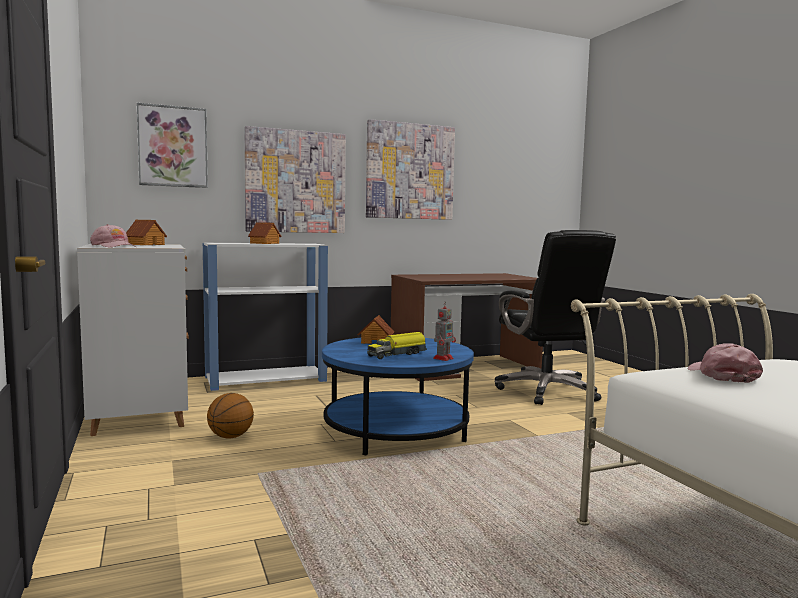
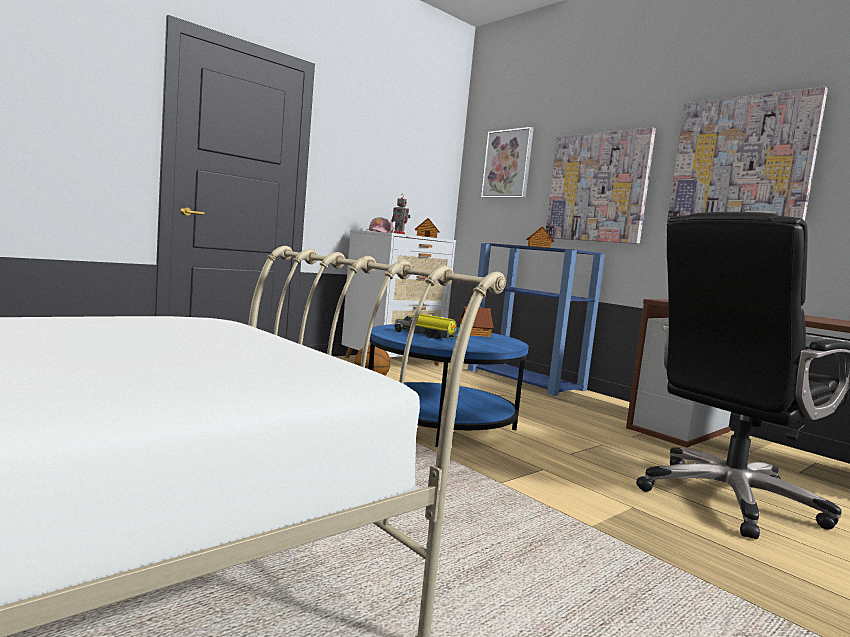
camera: 70 degrees right, 0 degrees up
(266, 379) = (525, 380): white bookcase -> blue bookcase
(443, 358) = (427, 343): toy robot -> toy robot (399, 234)
(722, 375) = (185, 323): pink cap -> none

